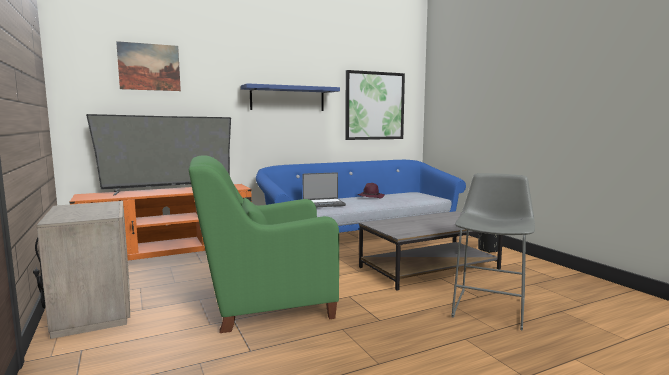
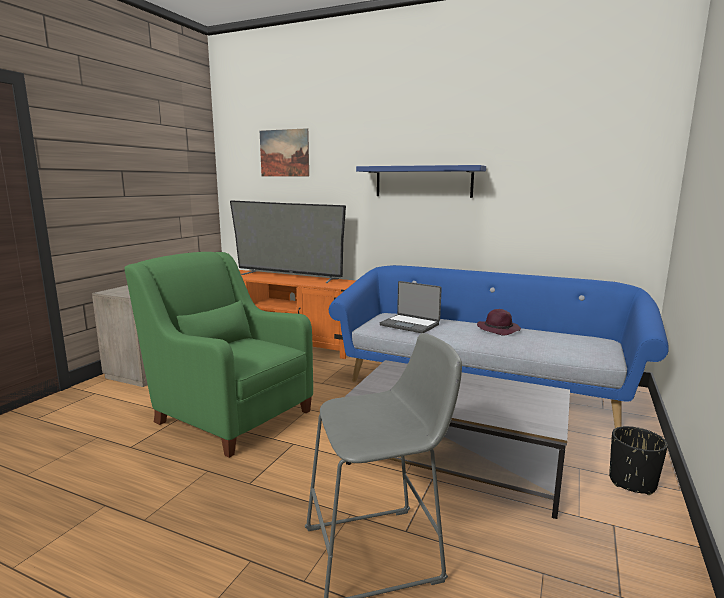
camera: 50 degrees right, 5 degrees up
(374, 106) = (564, 190): picture -> none

